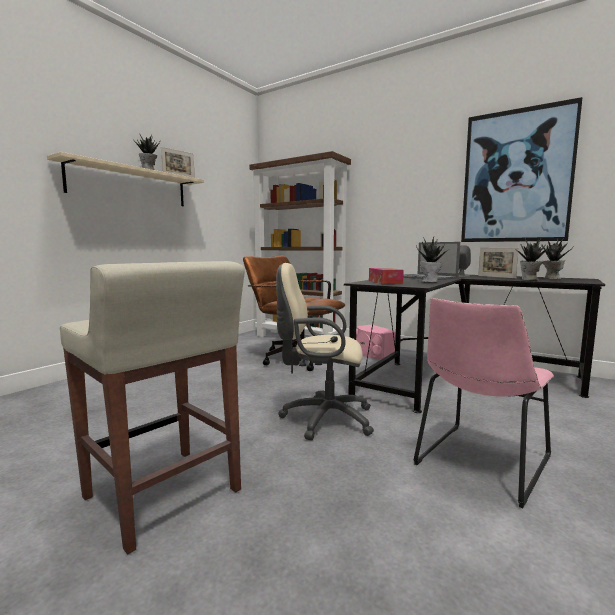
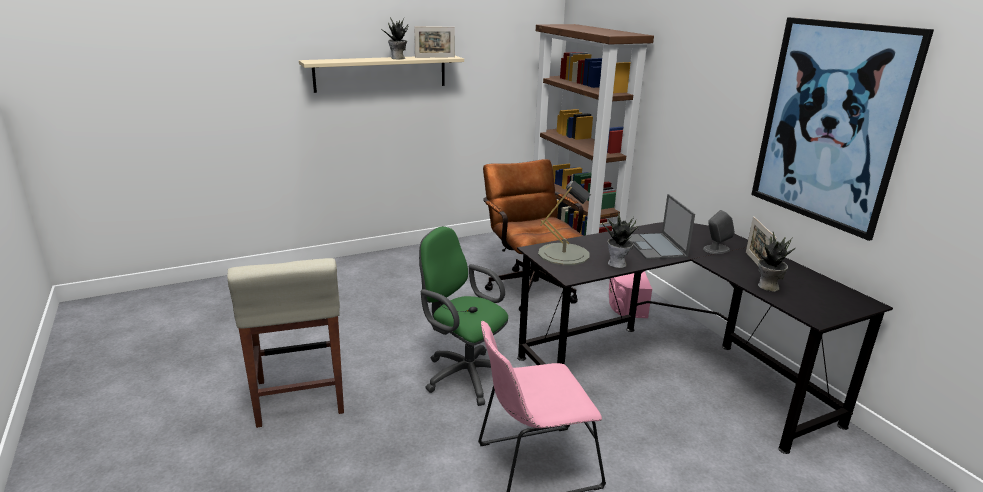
camera: 30 degrees right, 15 degrees up
(322, 418) = (464, 374): beige office chair -> green office chair
(385, 282) = (564, 254): tissue box -> grey table lamp
(551, 278) = (819, 289): potted plant -> none

